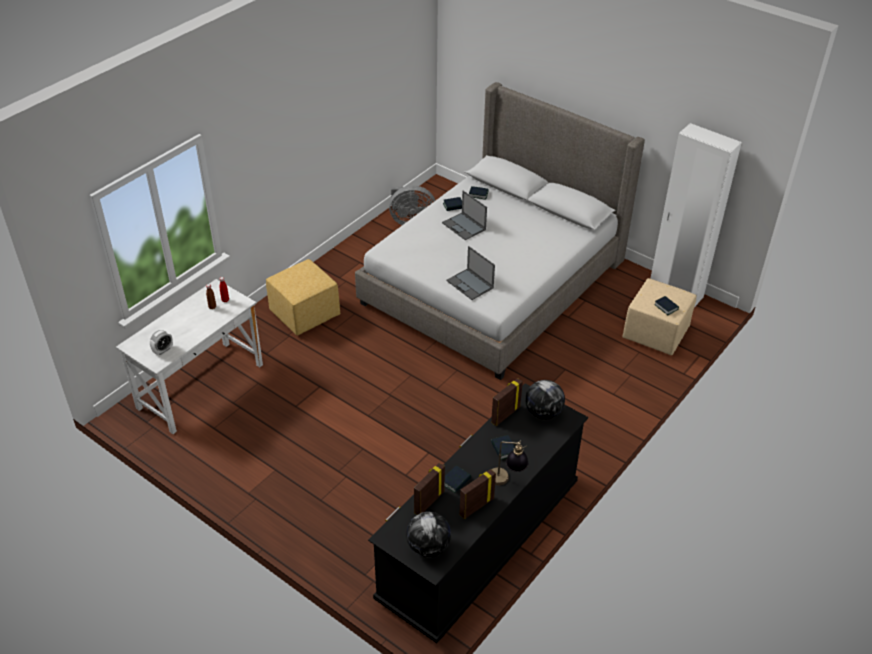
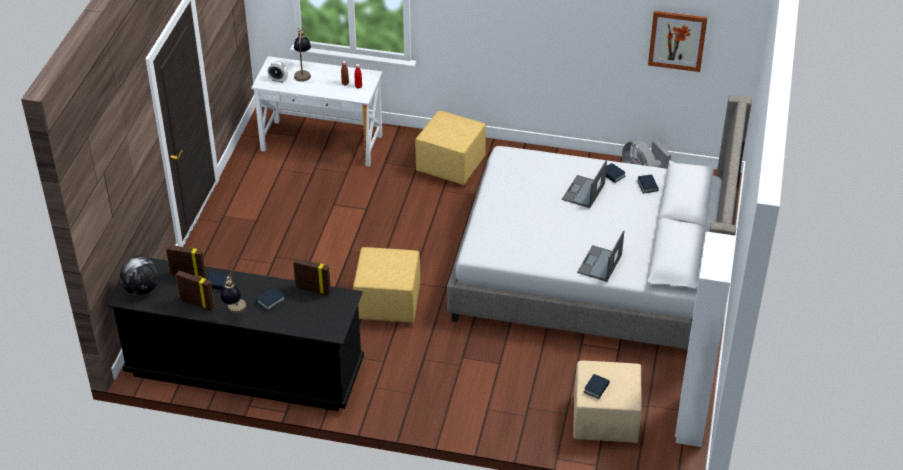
camera: 65 degrees right, 0 degrees up
(167, 329) = (303, 72): none -> table lamp
(392, 90) = (677, 40): none -> picture
(453, 412) = (388, 303): none -> yellow ottoman
(470, 284) = (496, 224): laptop -> laptop (599, 264)
(543, 412) = (330, 312): globe -> none

